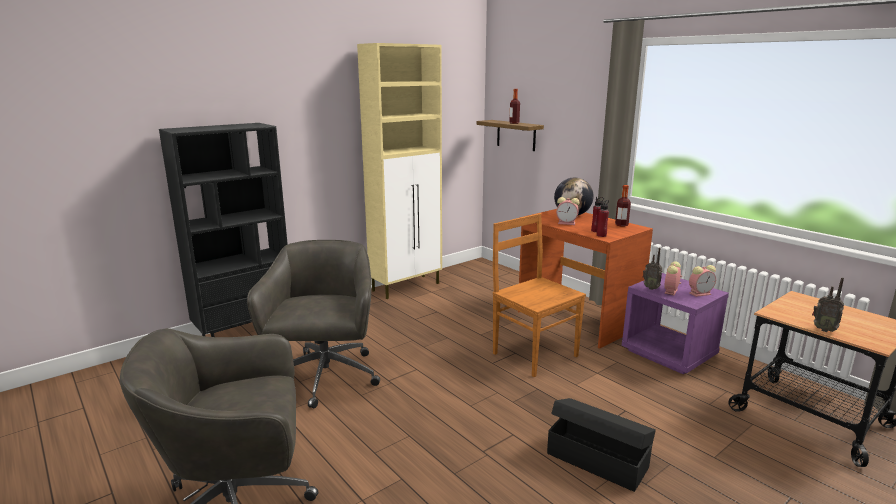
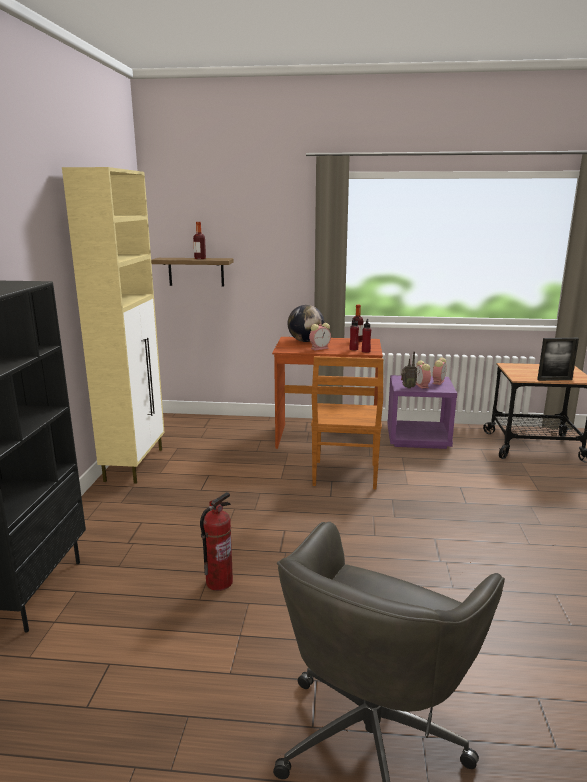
camera: 45 degrees left, 0 degrees up
(325, 378) = (219, 582): grey office chair -> fire extinguisher
(533, 354) = (344, 476): brown chair -> brown chair turned 90 degrees counterclockwise
(596, 459) = (499, 525): black storage box -> none
(823, 329) = (554, 379): radio -> picture frame

